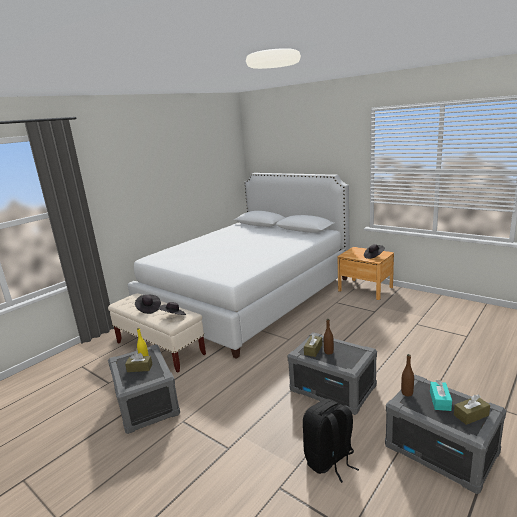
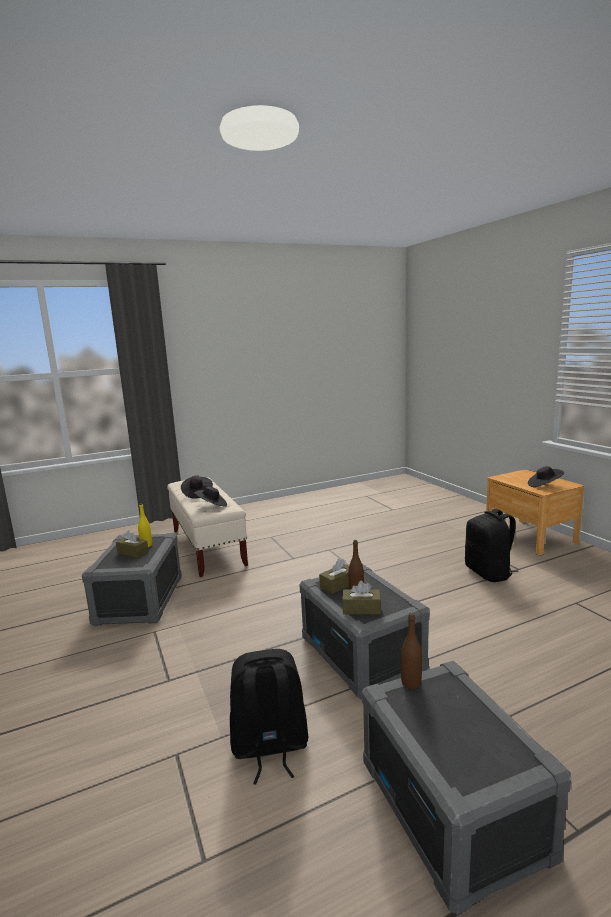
camera: 25 degrees right, 5 degrees down
(248, 297) = (356, 514): white bed -> none
(361, 318) = (489, 573): none -> black backpack
(440, 401) = (454, 714): turquoise tissue box -> none
(471, 415) = (488, 758): brown tissue box -> brown tissue box (361, 609)

